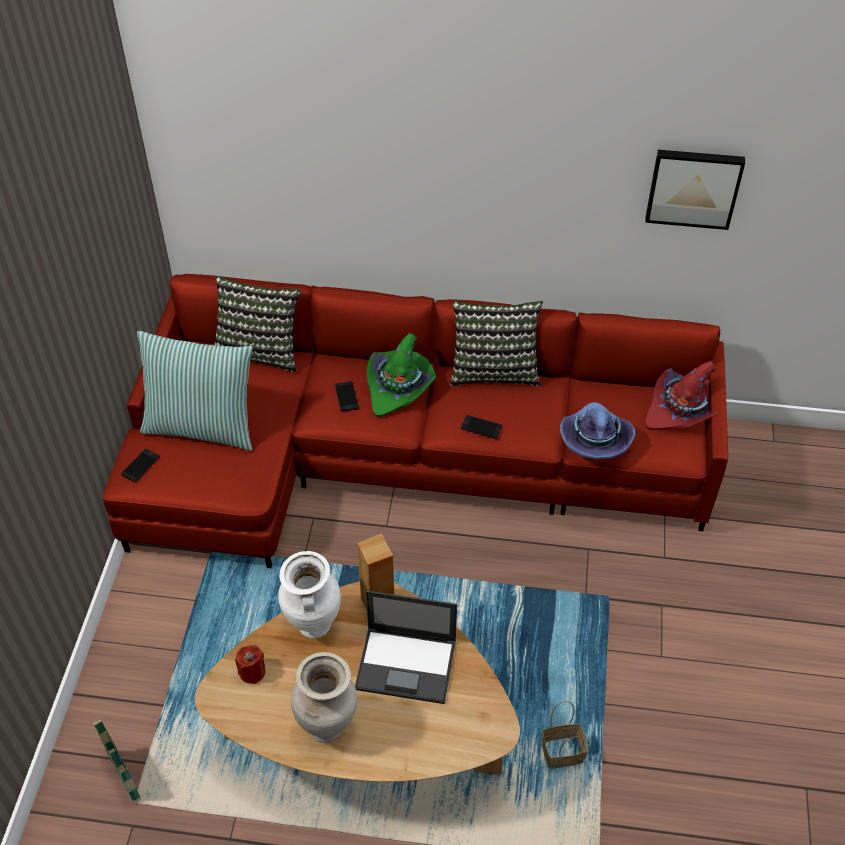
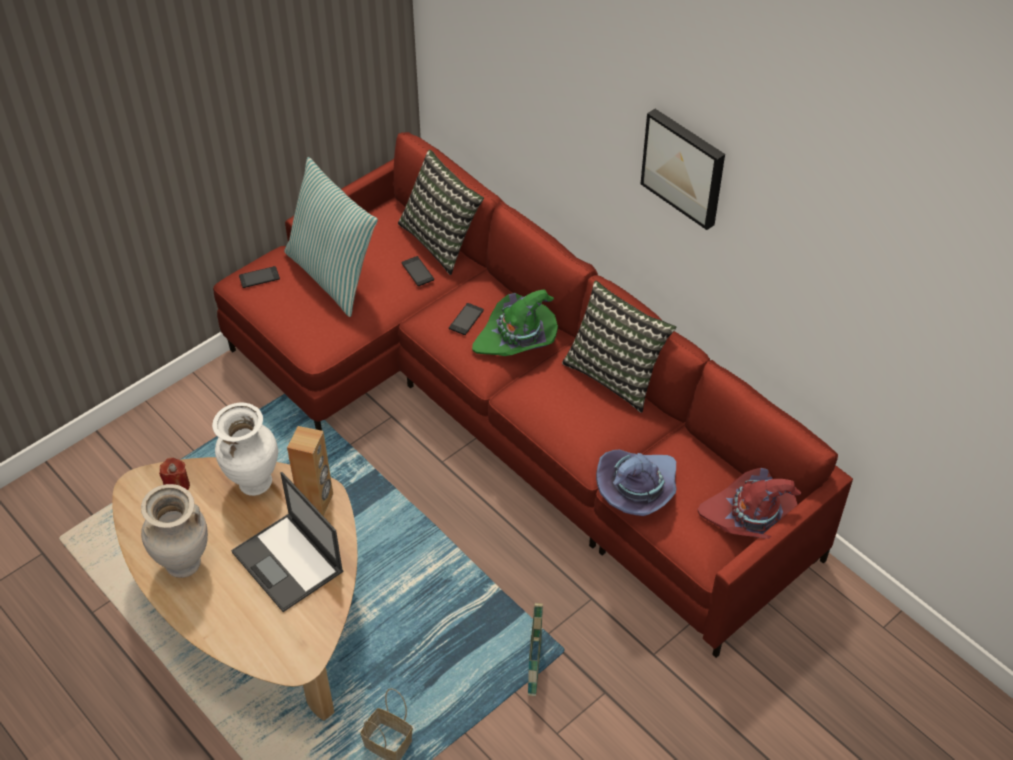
camera: 40 degrees right, 0 degrees up
(124, 776) = (70, 514): basket -> basket (534, 668)
(481, 427) = (548, 414): phone -> phone (417, 271)
(693, 187) = (840, 282): picture -> picture (685, 167)

